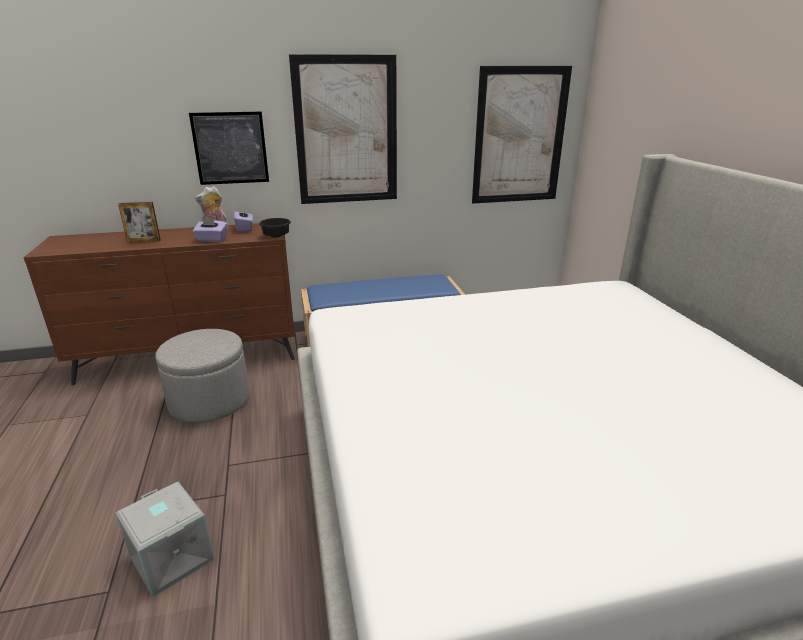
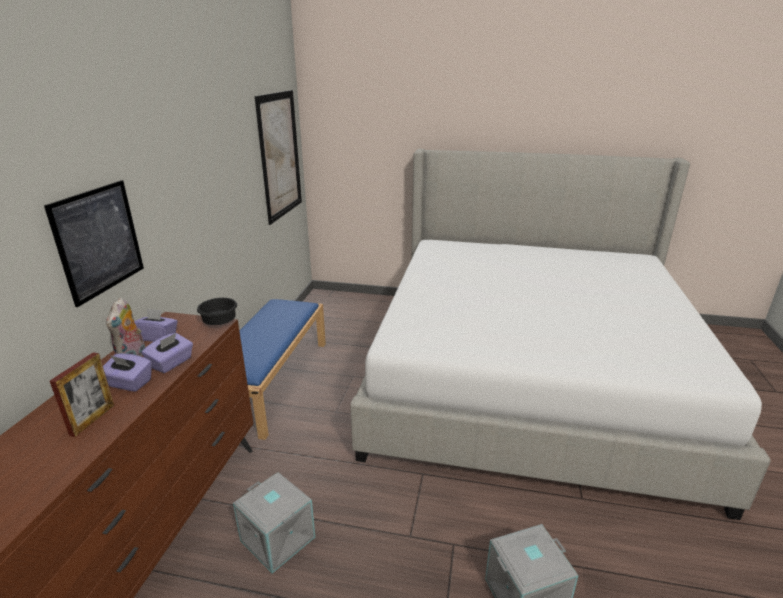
camera: 65 degrees left, 0 degrees up
(184, 238) = (128, 383): none -> purple tissue box
(209, 401) = (279, 538): grey ottoman -> grey storage box
(346, 131) = (191, 183): picture -> none

